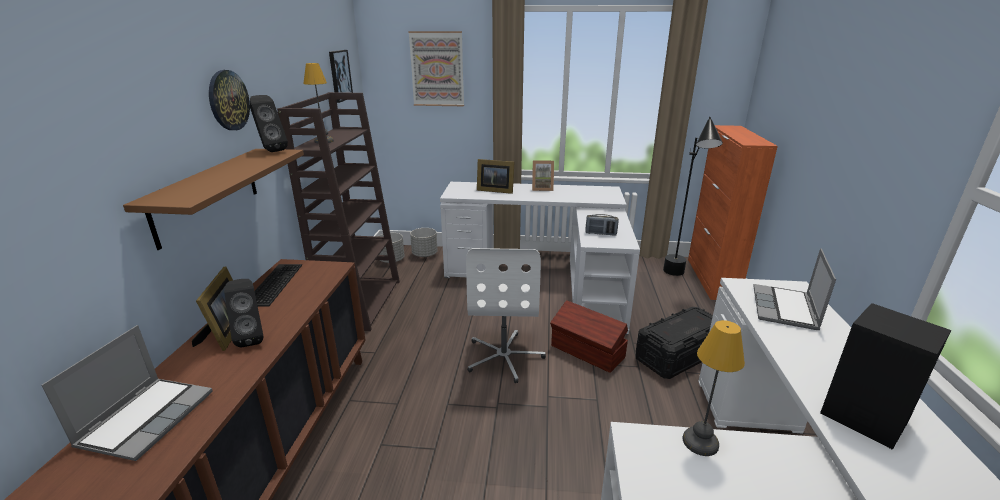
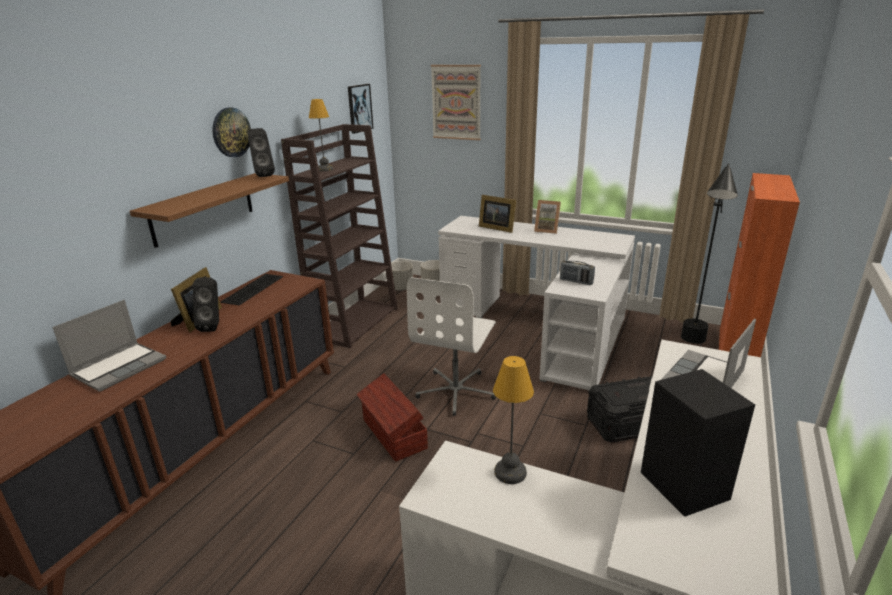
camera: 20 degrees right, 0 degrees up
(587, 352) = (541, 402): brown storage box -> brown storage box (393, 434)

